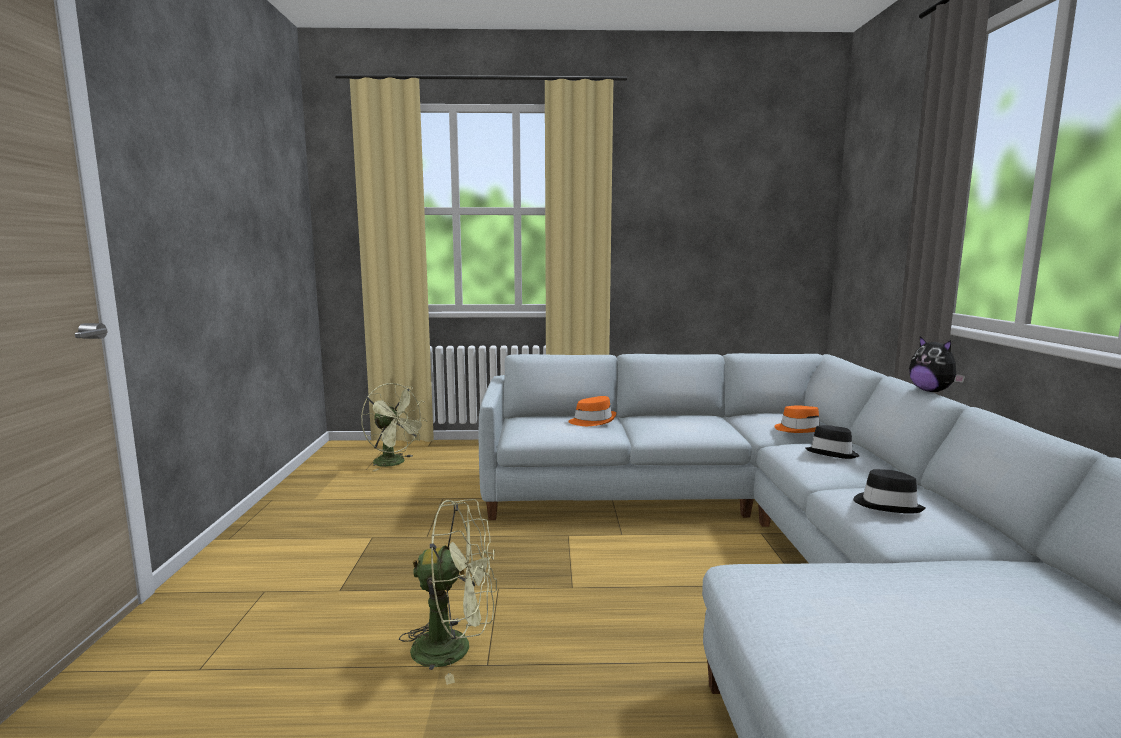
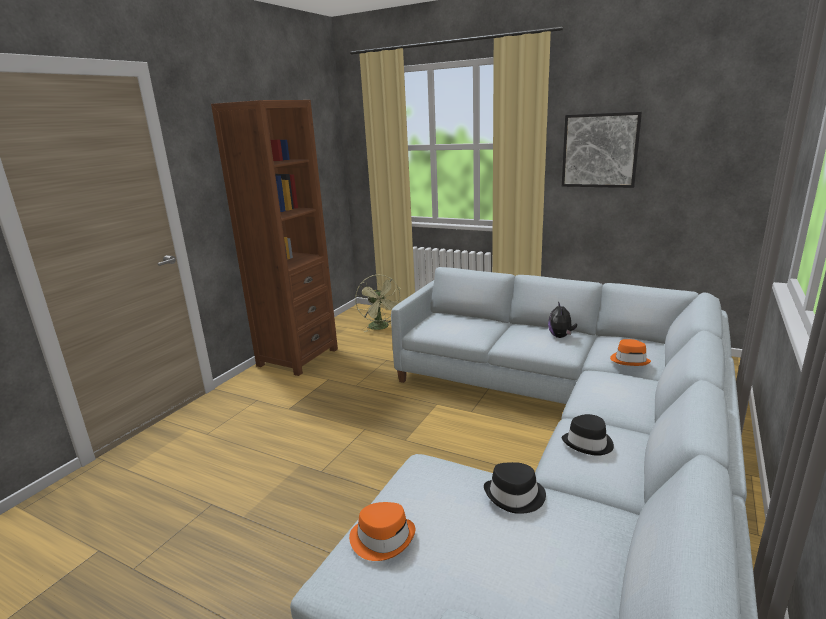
camera: 30 degrees right, 10 degrees up
(289, 518) = (297, 357): none -> brown bookcase
(455, 648) = (314, 457): green fan -> none
(592, 421) = (479, 325): orange hat -> orange hat (382, 538)
(666, 218) = (600, 150): none -> picture
(832, 453) = (621, 389): black hat -> black hat (515, 496)
(931, 391) = (707, 356): plush toy -> plush toy (561, 336)

